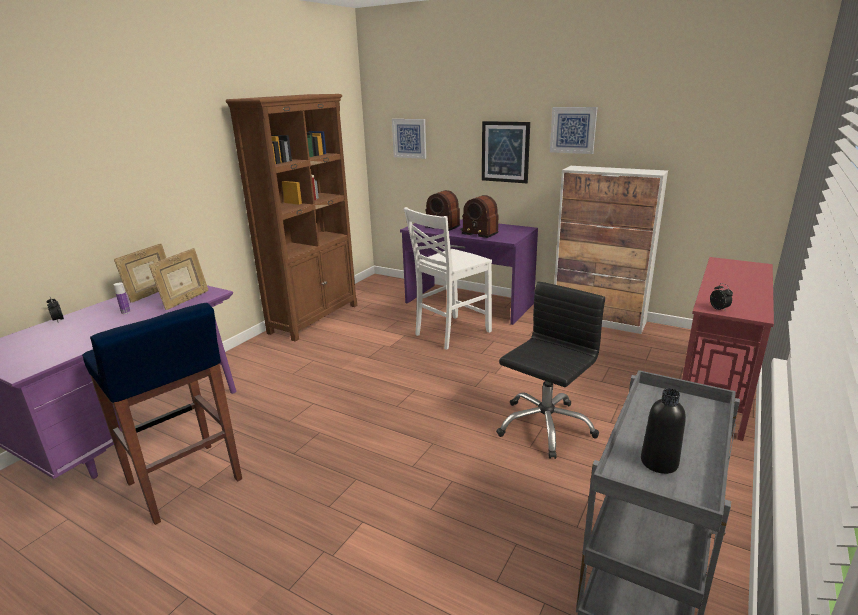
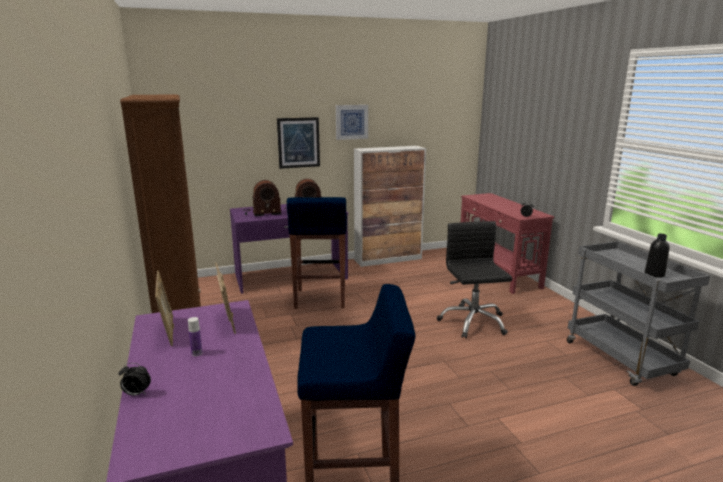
camera: 50 degrees left, 5 degrees down
(409, 138) = (199, 137): picture -> none
(450, 333) = (320, 299): white chair -> blue stool

